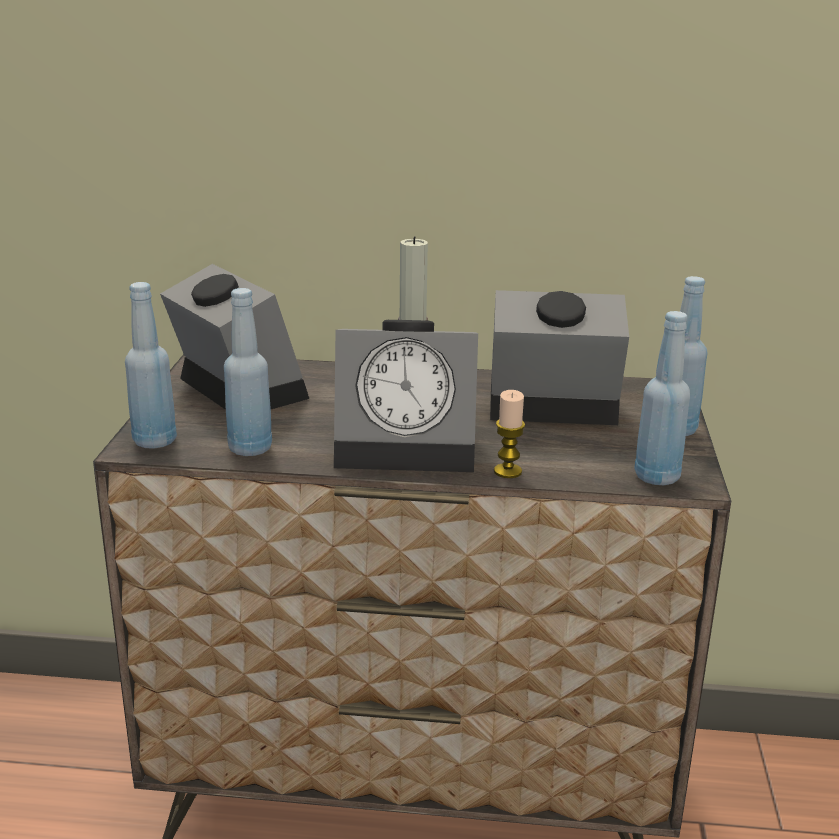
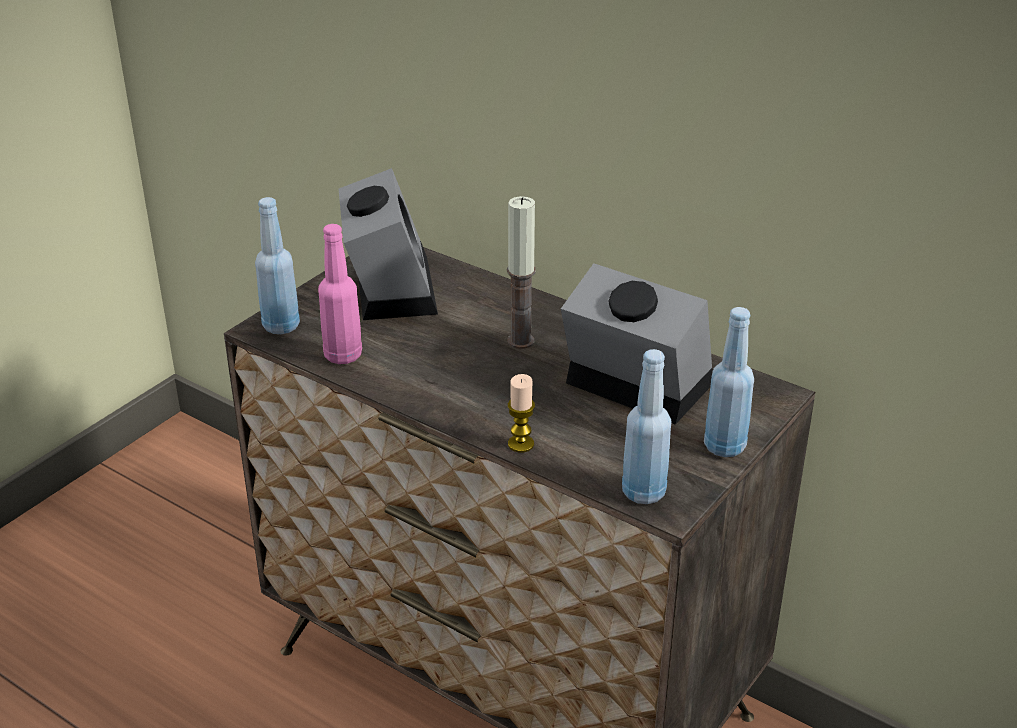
camera: 30 degrees right, 10 degrees up
(250, 449) = (343, 355): blue bottle -> pink bottle
(411, 446) = (469, 392): alarm clock -> none

